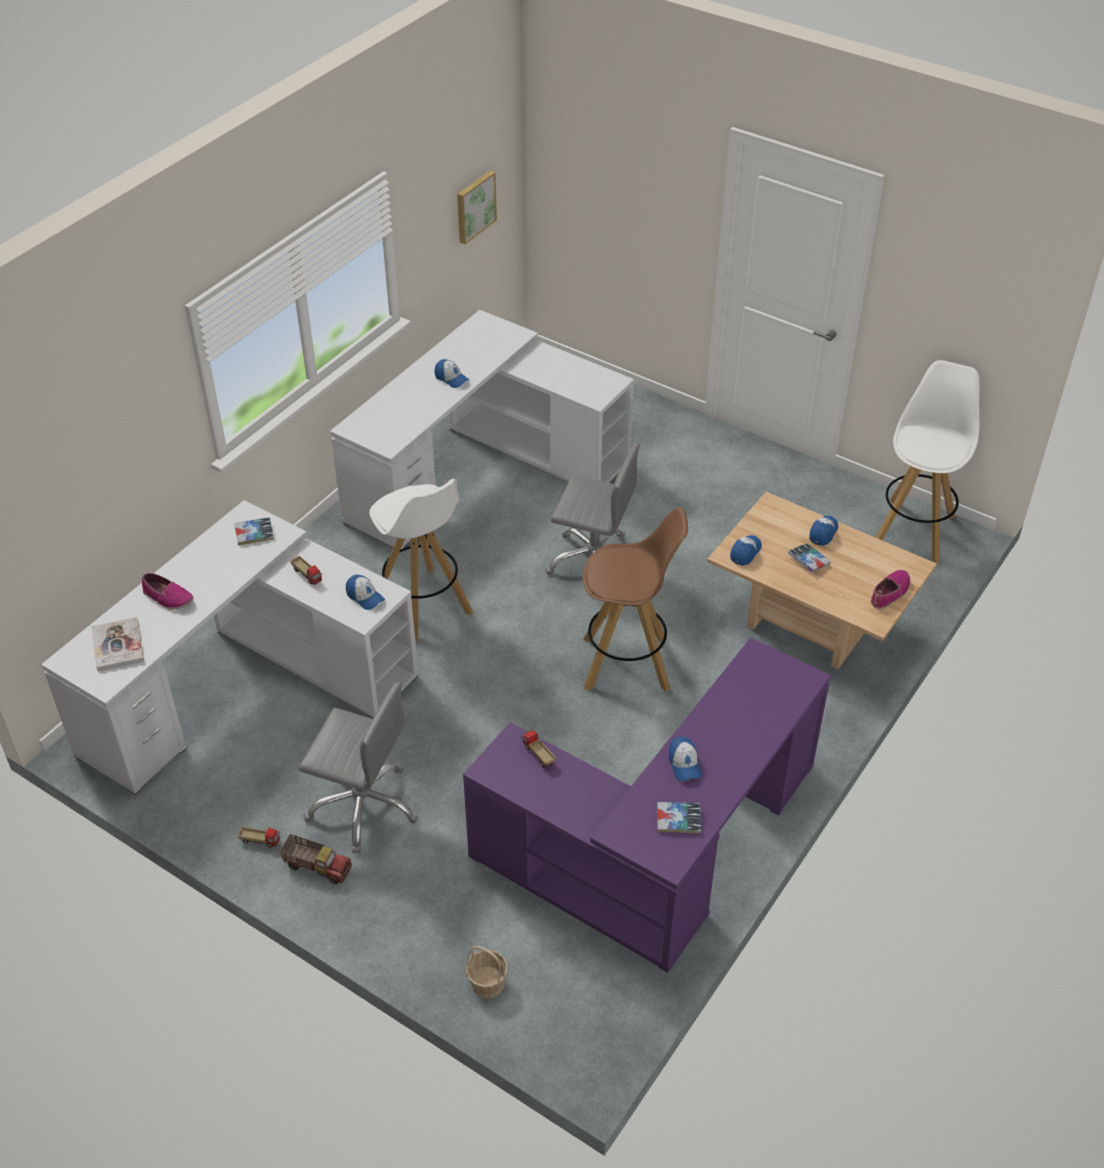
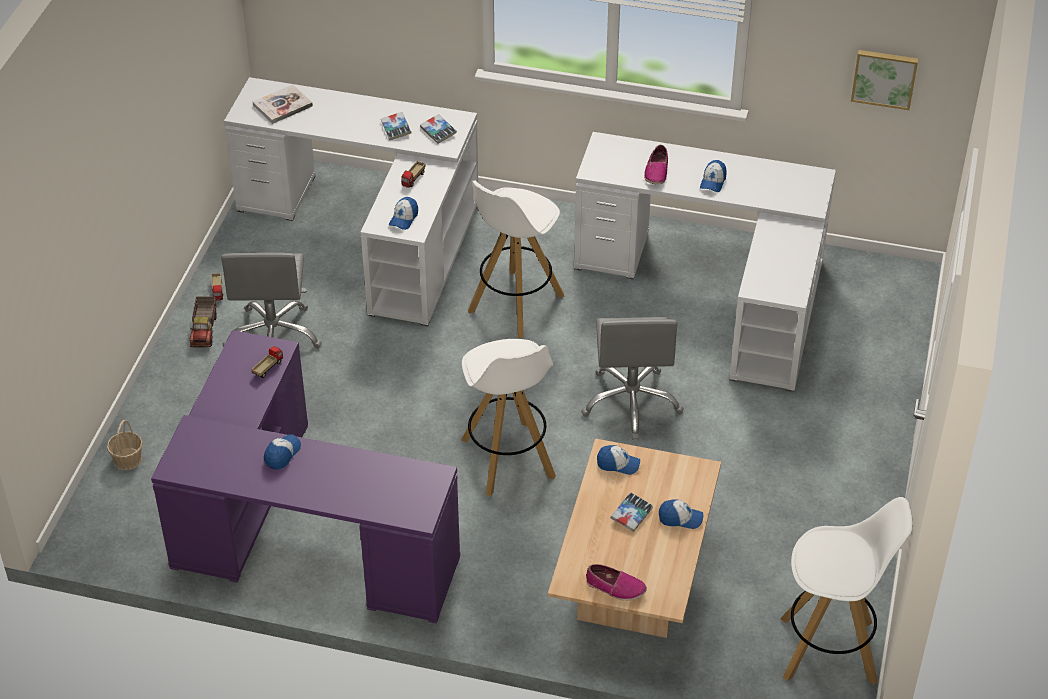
camera: 70 degrees right, 0 degrees up
(167, 597) = (344, 112): shoe -> shoe (656, 172)
(627, 663) = (508, 459): brown stool -> white stool
(678, 820) = (218, 464): book -> book (396, 129)
(684, 764) = (282, 454): cap -> cap turned 150 degrees clockwise

